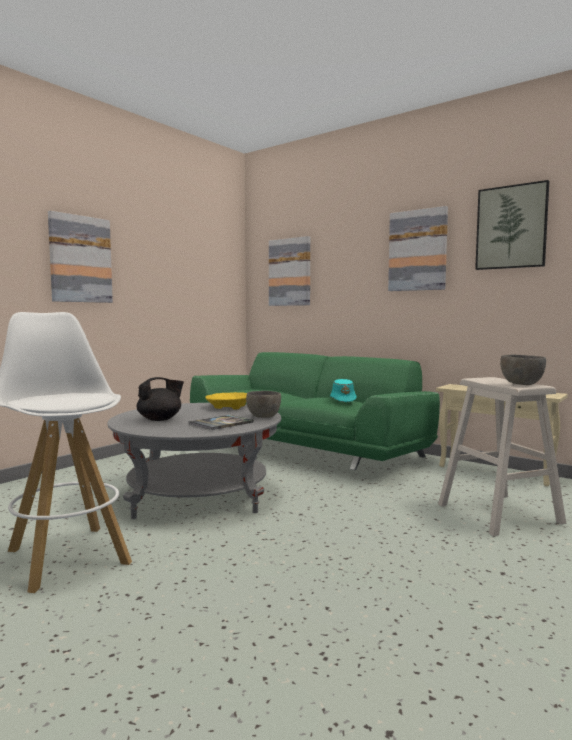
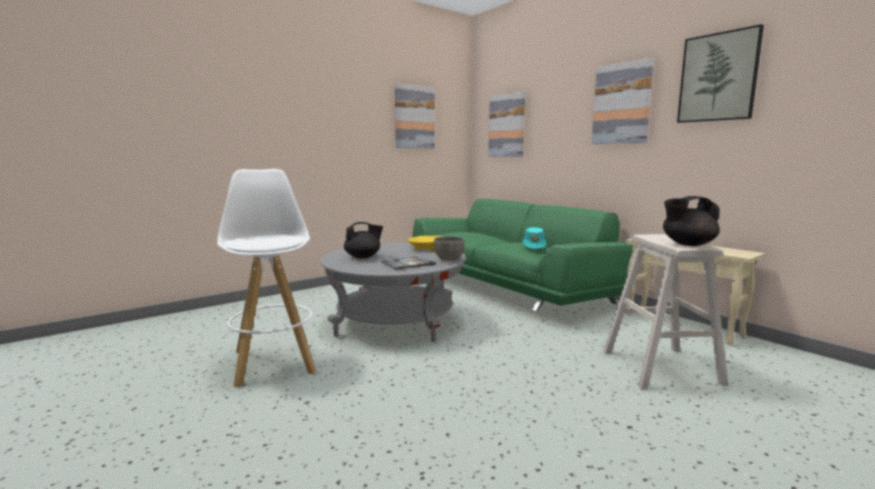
camera: 15 degrees right, 5 degrees up
(80, 259) = (319, 120): picture -> picture (414, 117)
(521, 384) = (687, 244): grey bowl -> black teapot

